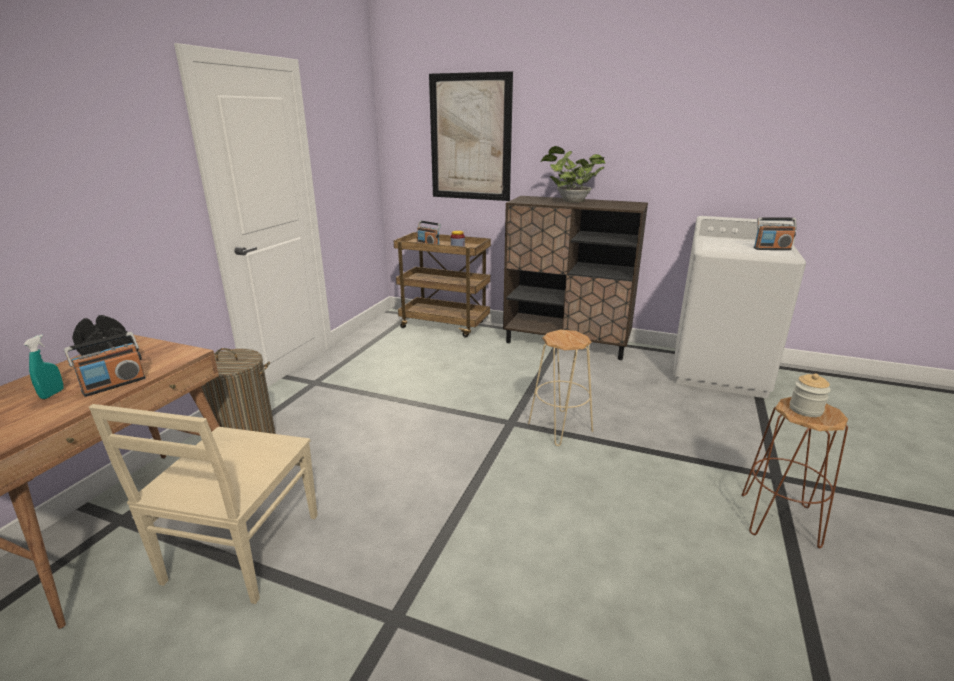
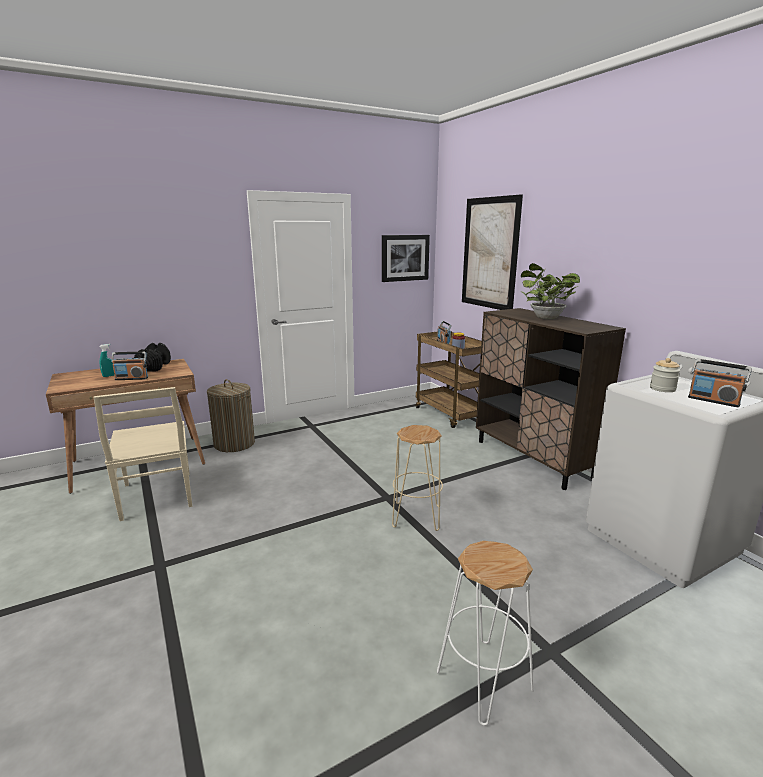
camera: 40 degrees right, 5 degrees down
(241, 550) = (157, 496): beige chair -> beige chair turned 75 degrees counterclockwise
(355, 148) = (405, 258): none -> picture
(779, 520) = (483, 681): brown stool -> white stool
(805, 410) = (489, 557): jar -> jar (662, 389)

